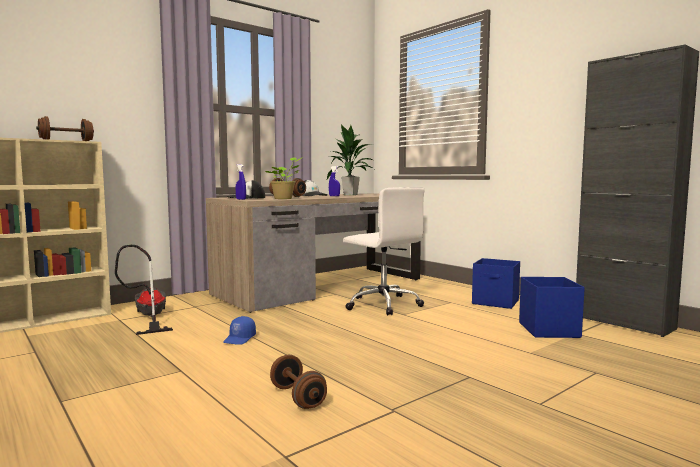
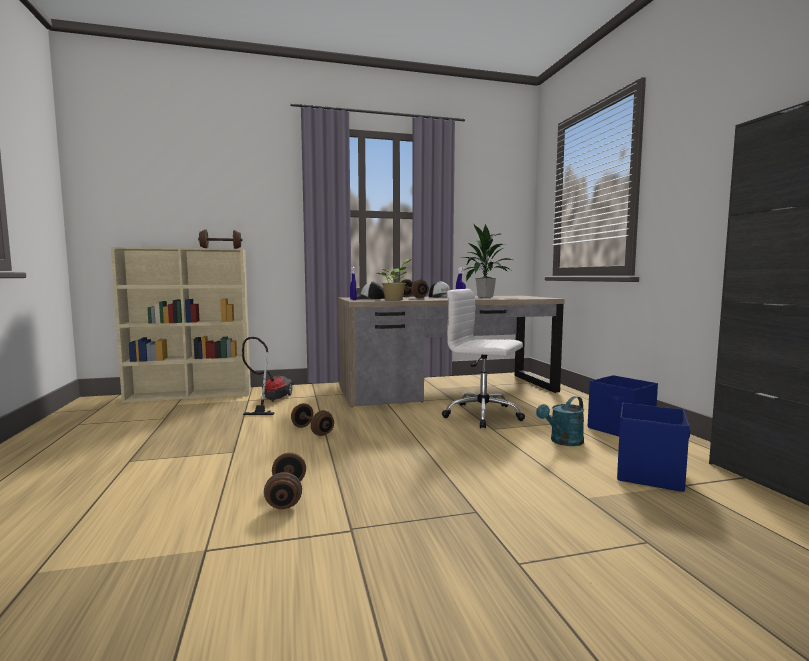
camera: 25 degrees right, 0 degrees up
(240, 339) = (312, 431): blue cap -> brown dumbbell
(382, 304) = (484, 415): white office chair -> white office chair turned 135 degrees clockwise
(468, 317) = (563, 442): none -> turquoise watering can

